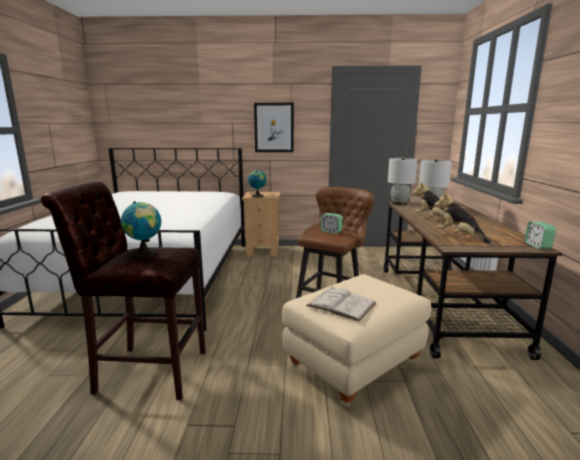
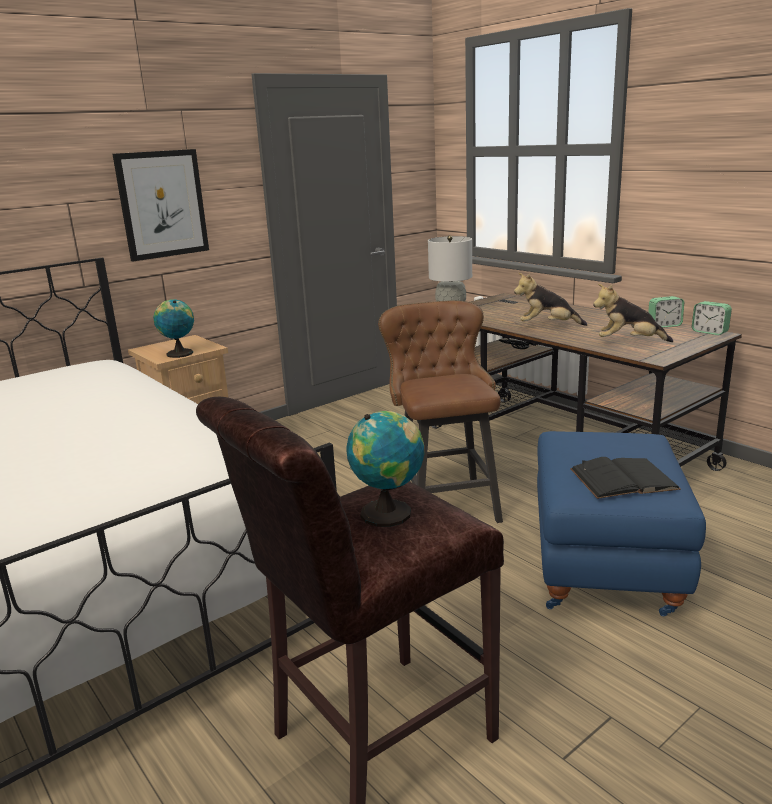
camera: 40 degrees left, 5 degrees up
(331, 231) = (443, 382): alarm clock -> alarm clock (664, 325)
(341, 304) = (623, 479): white book -> black book
(354, 369) = (606, 568): beige ottoman -> blue ottoman
(431, 208) = (503, 310): white table lamp -> none

